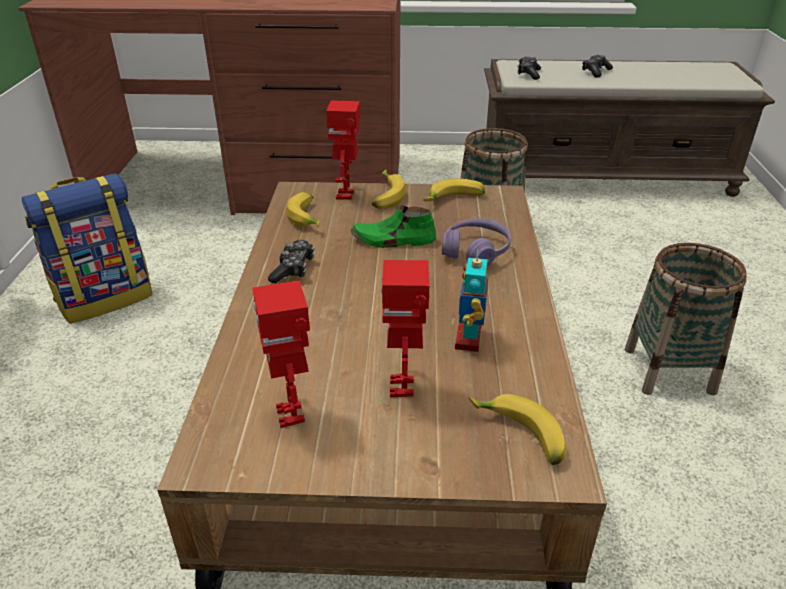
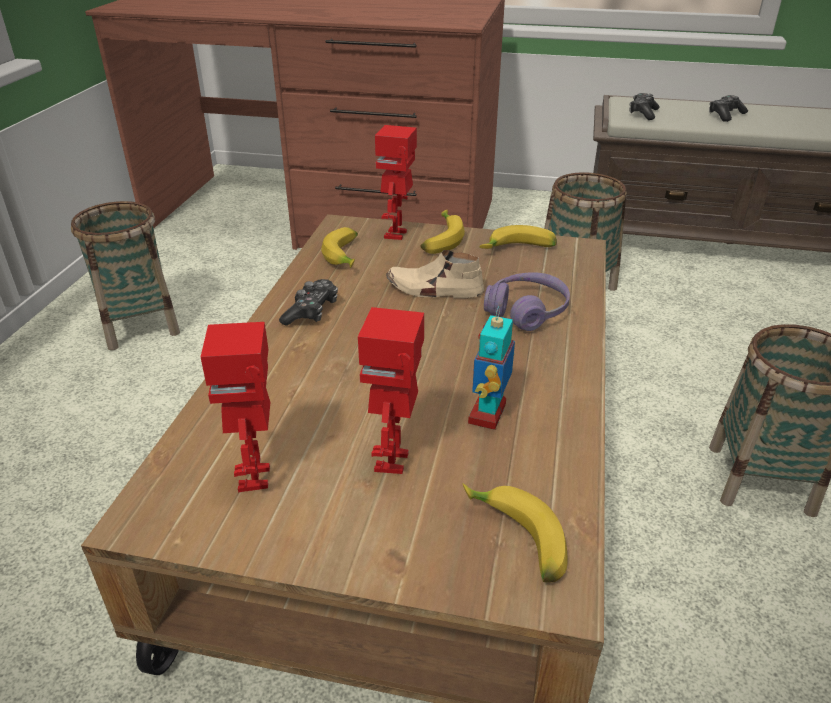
camera: 10 degrees right, 0 degrees up
(105, 297) = (140, 325): backpack -> basket
(393, 240) = (434, 290): green shoe -> beige shoe

